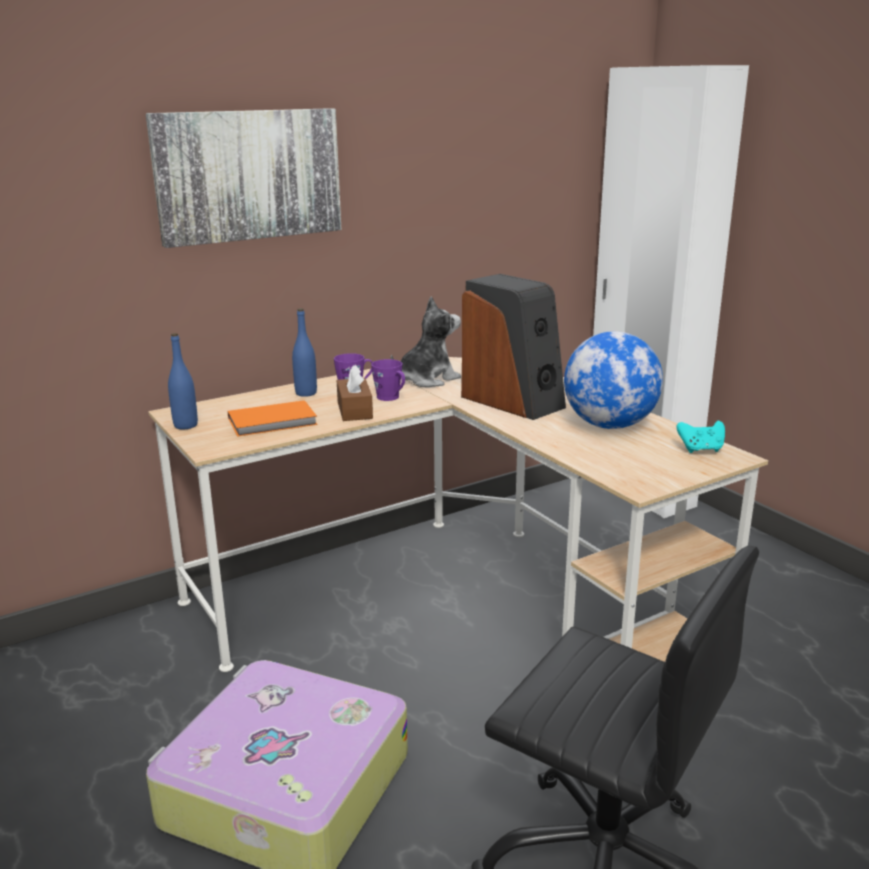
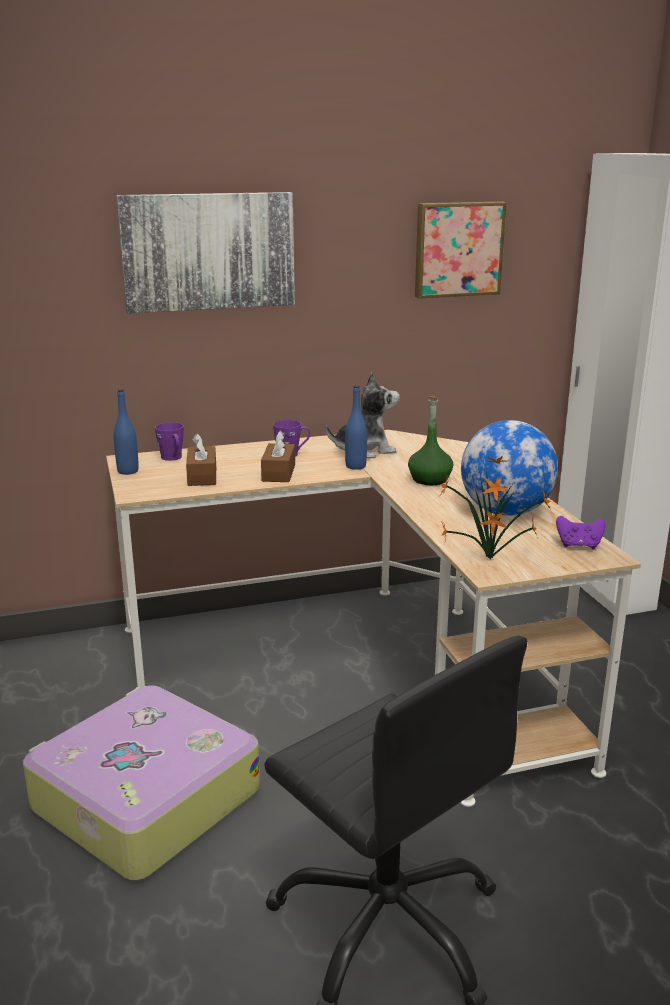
camera: 15 degrees right, 0 degrees up
(274, 422) = (202, 476): orange book -> brown tissue box
(306, 393) = (247, 453): blue bottle -> blue bottle (355, 466)
(391, 398) = (318, 465): purple mug -> purple mug (172, 458)
(492, 166) = (457, 249): none -> picture
(513, 401) = (429, 479): speaker -> green bottle
(633, 474) = (492, 560): none -> potted plant
(701, 449) = (579, 545): turquoise game controller -> purple game controller

